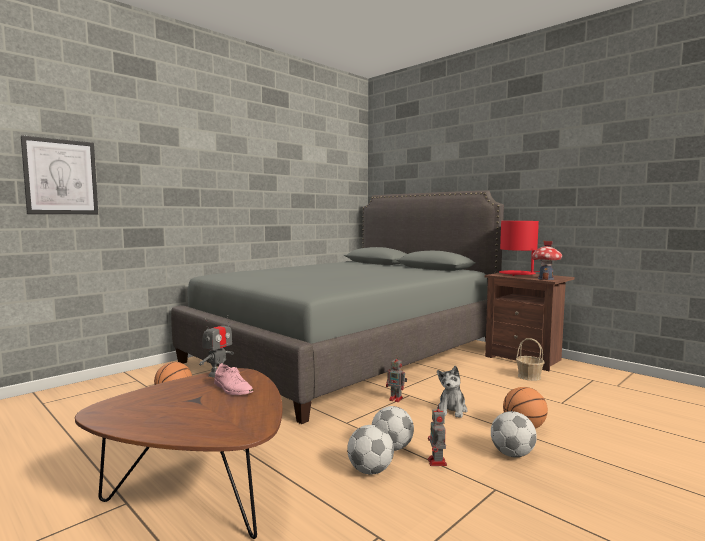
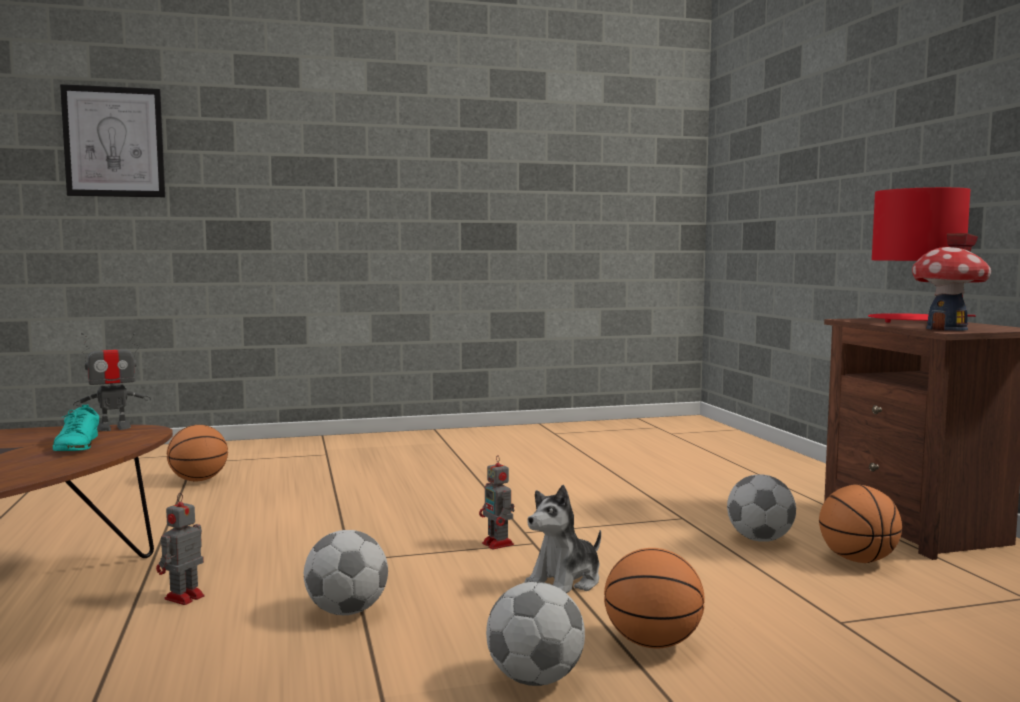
camera: 30 degrees right, 0 degrees up
(232, 389) = (77, 445): pink shoe -> turquoise shoe
(346, 354) = (547, 464): grey bed -> none
(370, 470) = (252, 633): football -> football (760, 539)
(437, 462) = (373, 652): toy robot -> toy robot (183, 598)
(529, 376) = (858, 560): basket -> basketball

